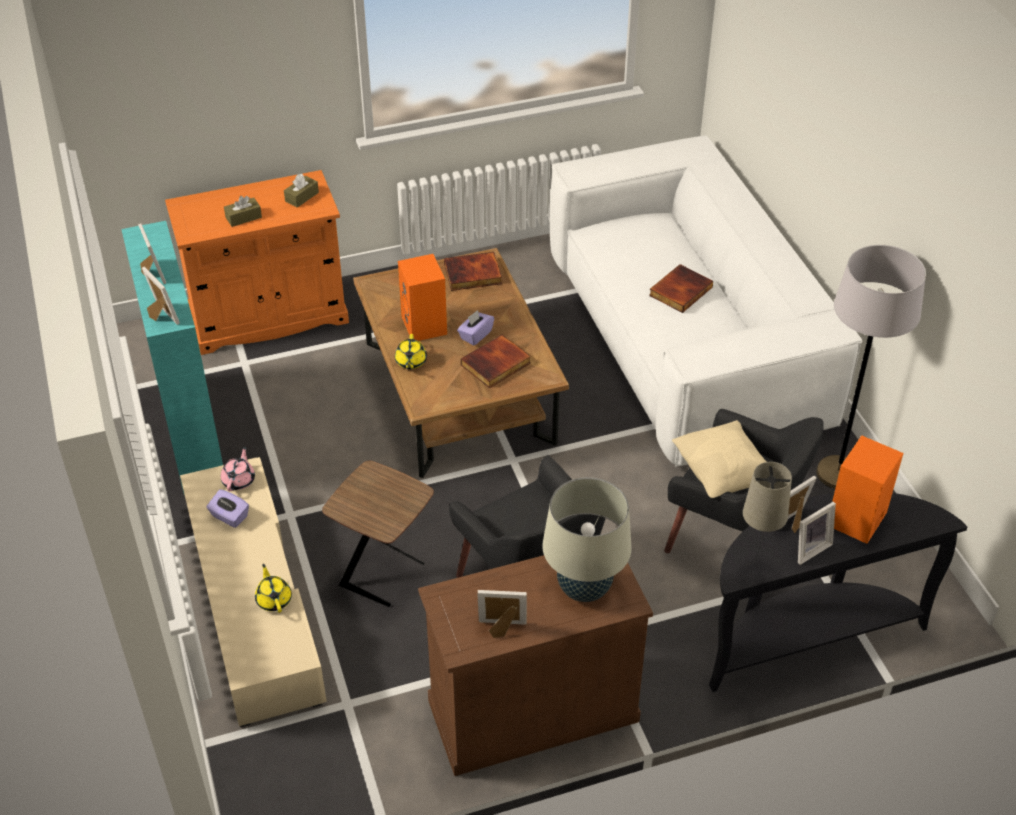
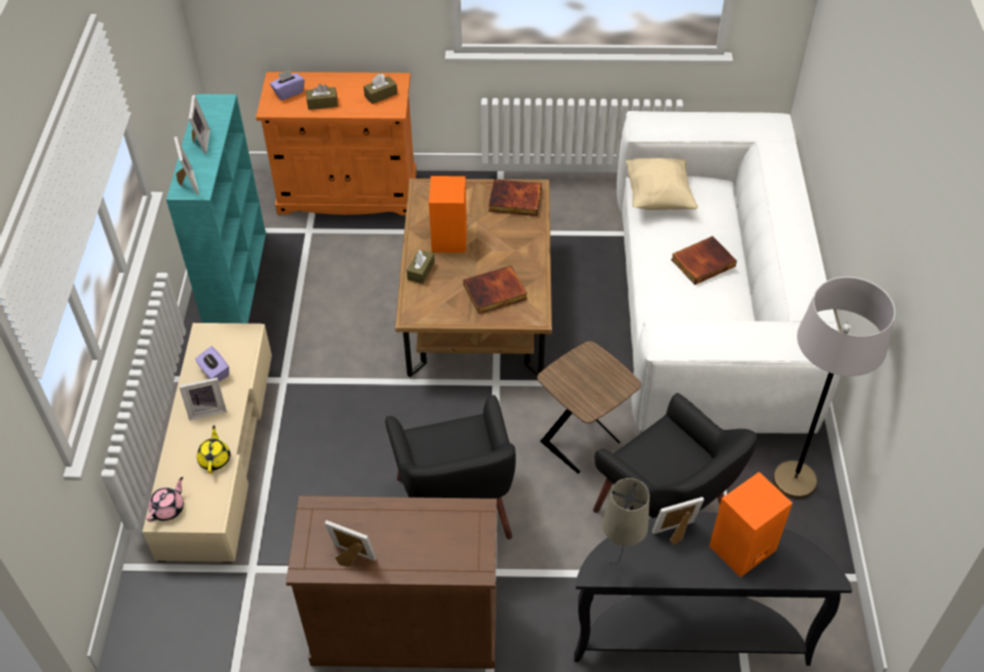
camera: 20 degrees right, 5 degrees up
(239, 480) = (237, 340): pink teapot -> pink teapot (168, 508)
(385, 574) = (337, 458): brown side table -> brown side table (583, 442)
(410, 362) = (421, 271): yellow teapot -> brown tissue box
(475, 335) = (490, 260): purple tissue box -> purple tissue box (288, 92)
(584, 588) = (443, 542): beige table lamp -> none
(723, 475) = (655, 458): beige pillow -> beige pillow (658, 197)
(809, 548) = (680, 564): picture frame -> picture frame (207, 410)

